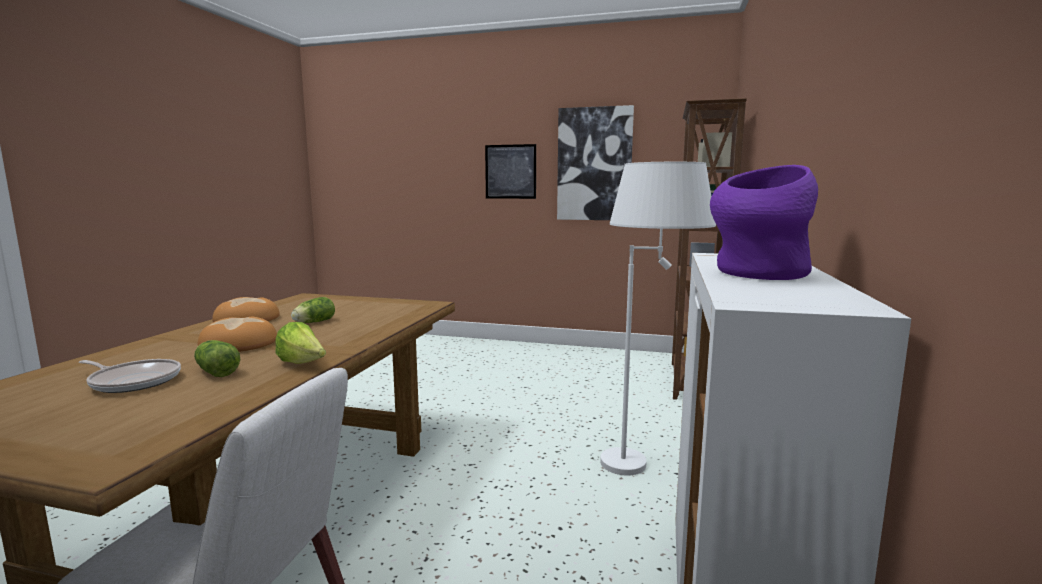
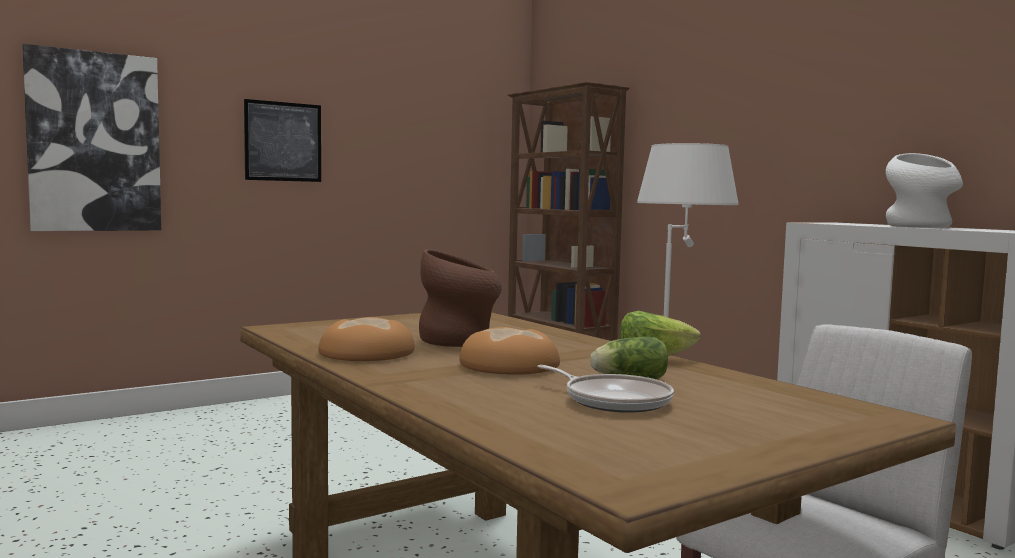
camera: 50 degrees left, 5 degrees down
(133, 381) = (613, 400): frying pan -> frying pan turned 75 degrees clockwise
(313, 322) = (460, 341): lettuce -> brown vase
(594, 164) = (394, 139): picture -> picture (94, 142)
(757, 274) = (920, 226): purple vase -> white vase

